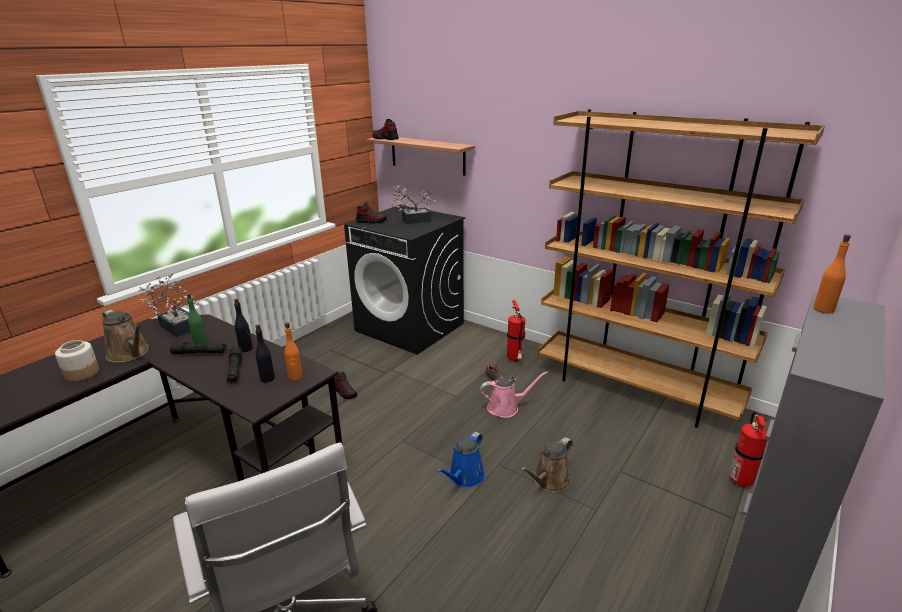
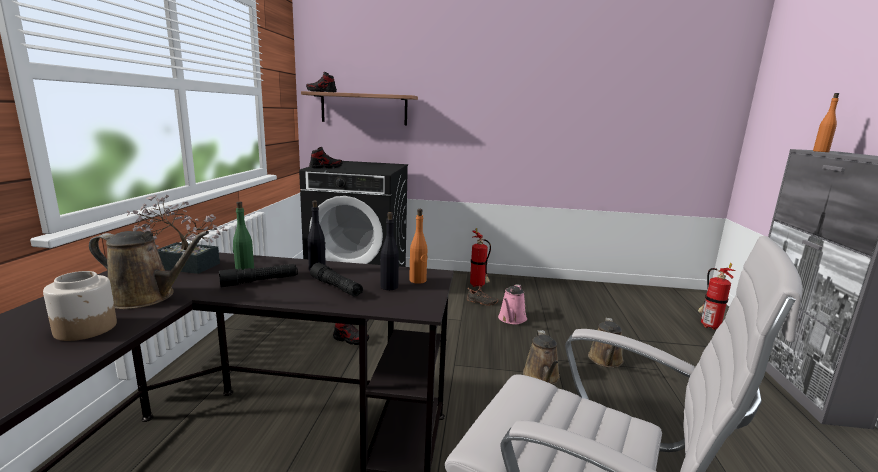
camera: 30 degrees left, 10 degrees down
(413, 220) = (365, 166): potted plant -> none
(464, 477) = (542, 377): blue watering can -> brown watering can
(506, 408) = (511, 319): pink watering can -> pink watering can turned 150 degrees clockwise
(635, 389) = (584, 289): brown bookcase -> none

